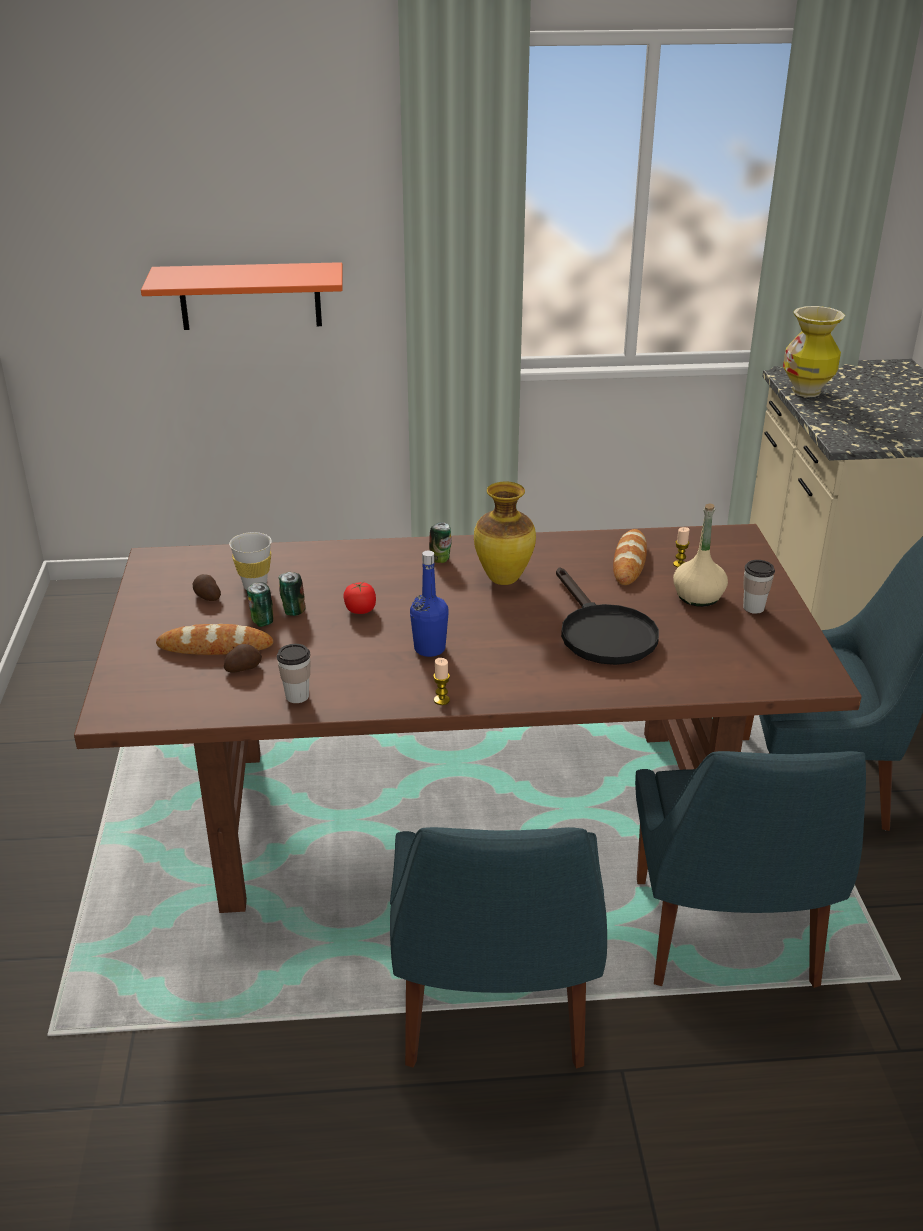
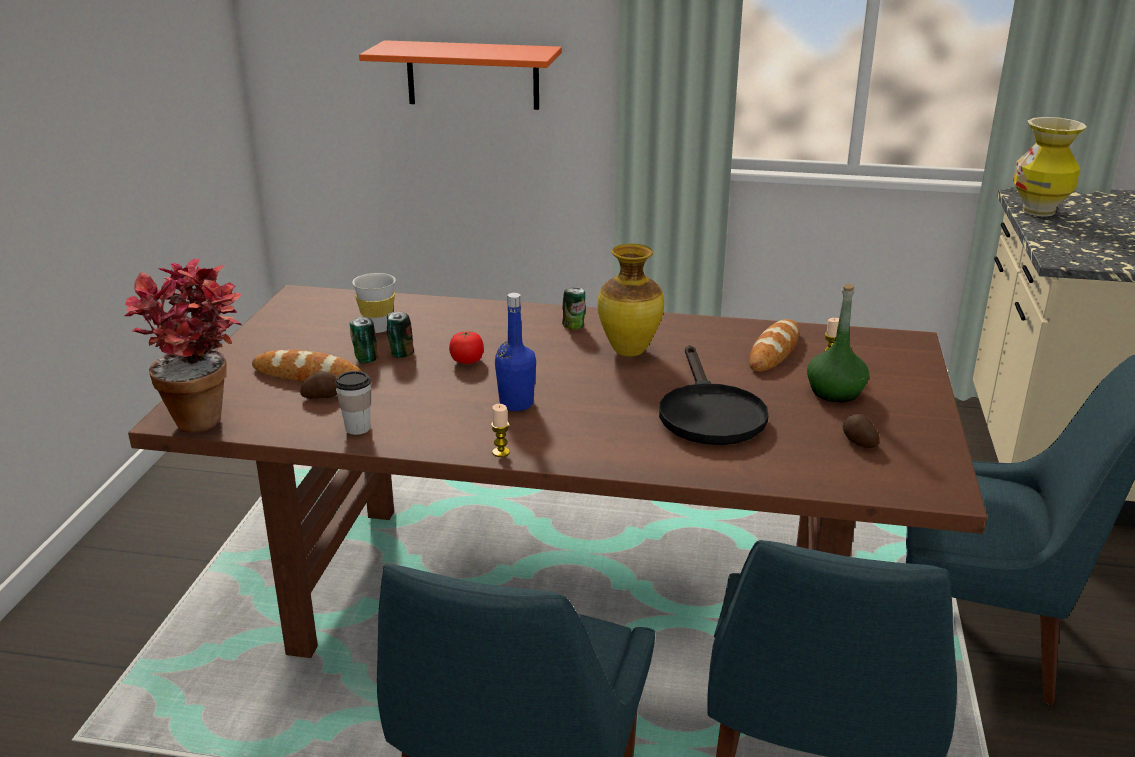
camera: 15 degrees right, 5 degrees down
(139, 704) = (204, 414): none -> potted plant
(207, 596) = (327, 332): potato -> potato (858, 442)
(698, 596) = (835, 392): beige bottle -> green bottle
(753, 608) = (894, 411): cup -> none

